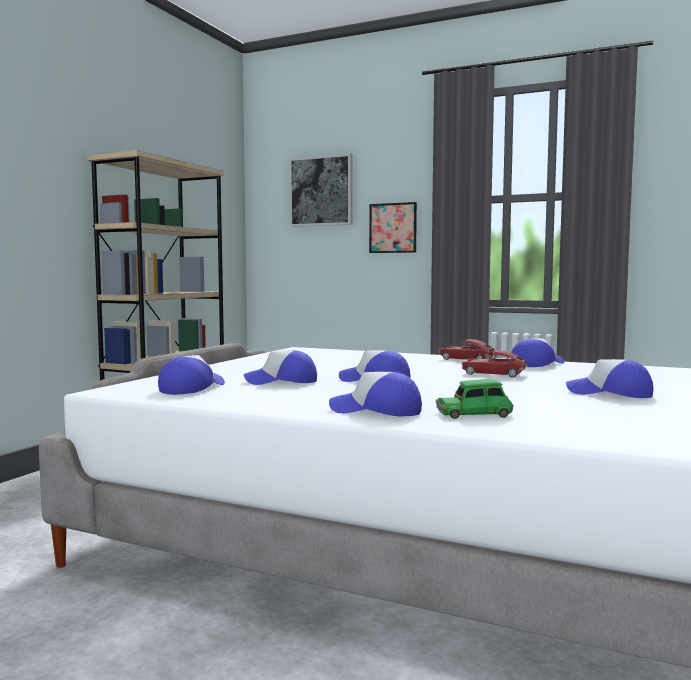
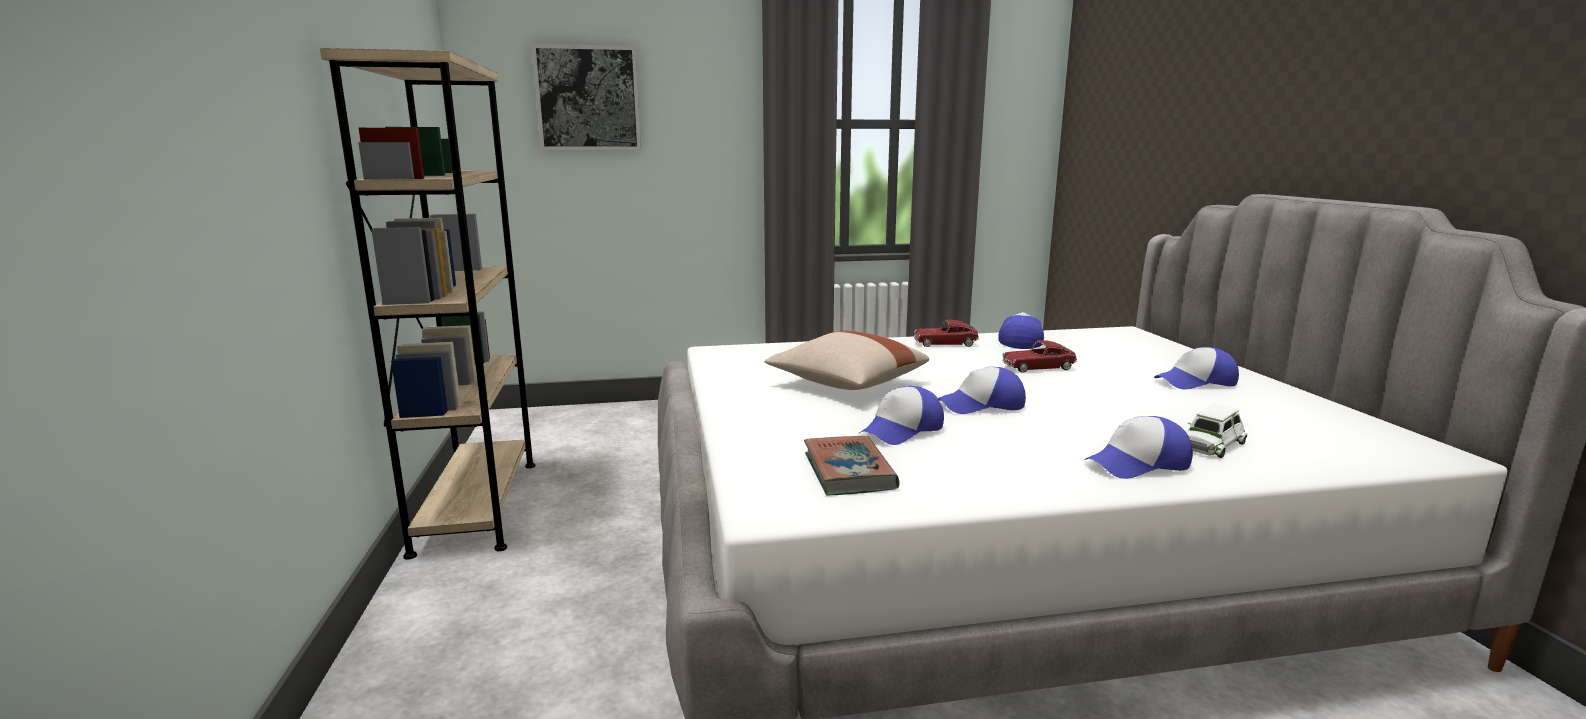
camera: 35 degrees left, 10 degrees up
(192, 388) = (849, 472): cap -> book
(323, 365) = (846, 384): none -> beige pillow
(393, 228) = (701, 156): picture -> none
(474, 413) = (1210, 444): green toy car -> white toy car

